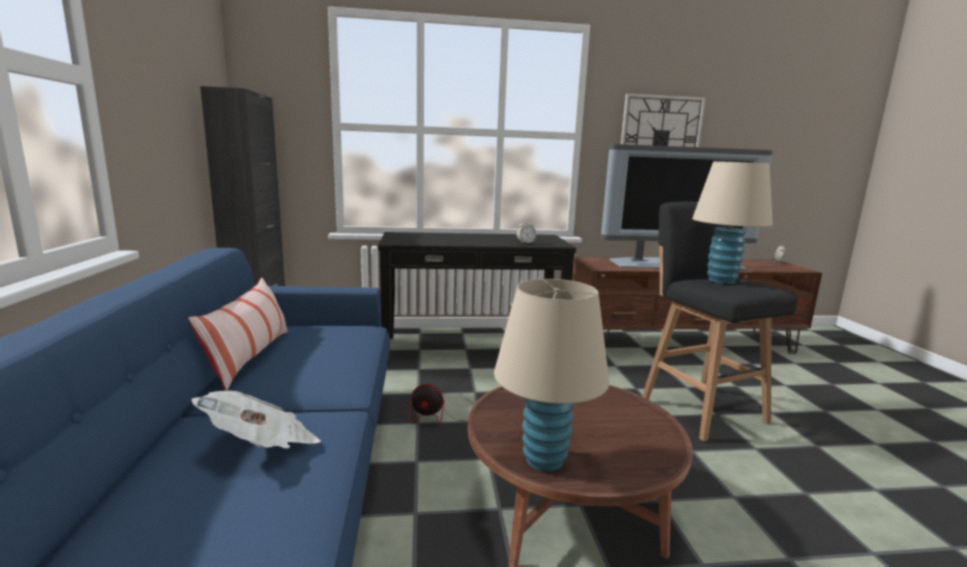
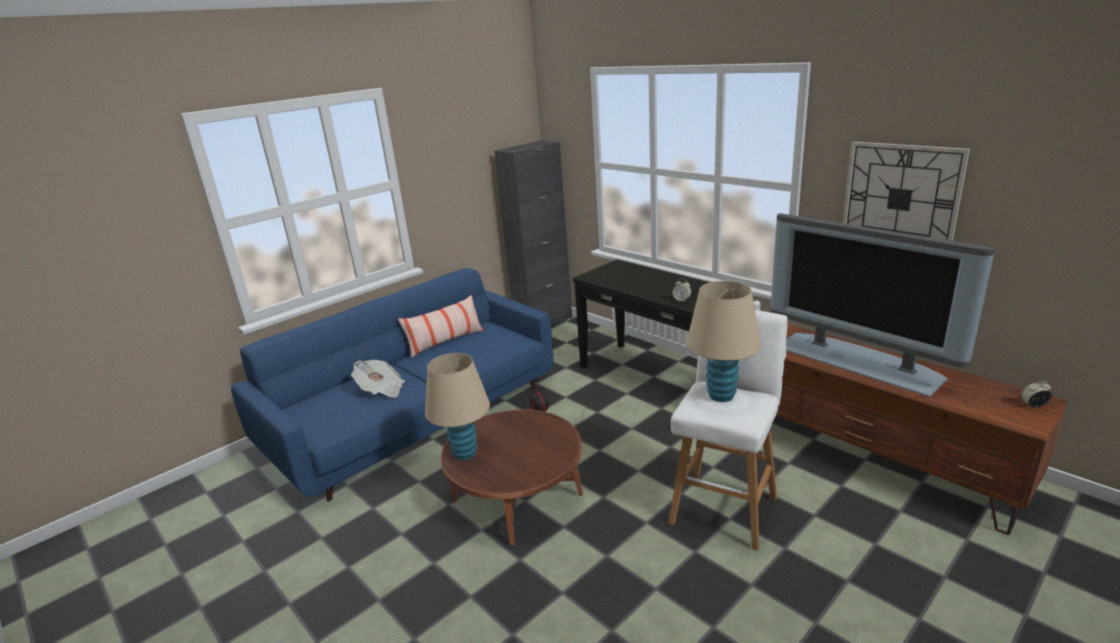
camera: 55 degrees right, 10 degrees up
(699, 409) = (725, 507): black stool -> white stool

